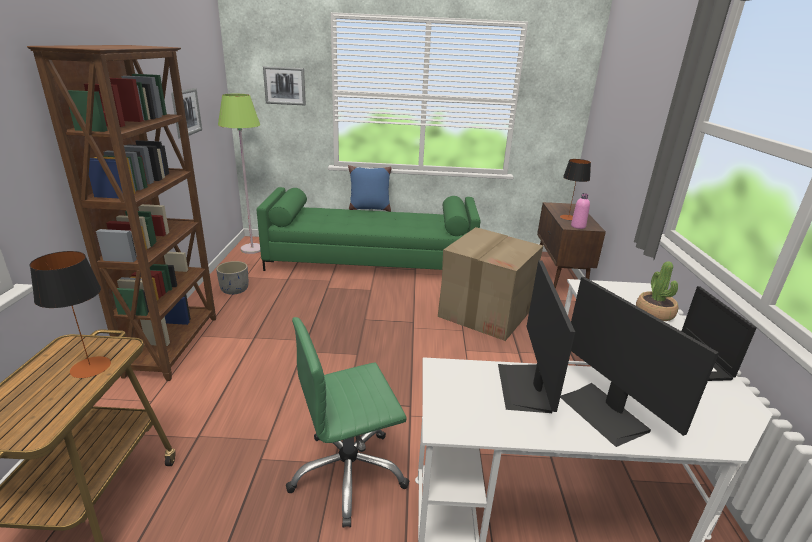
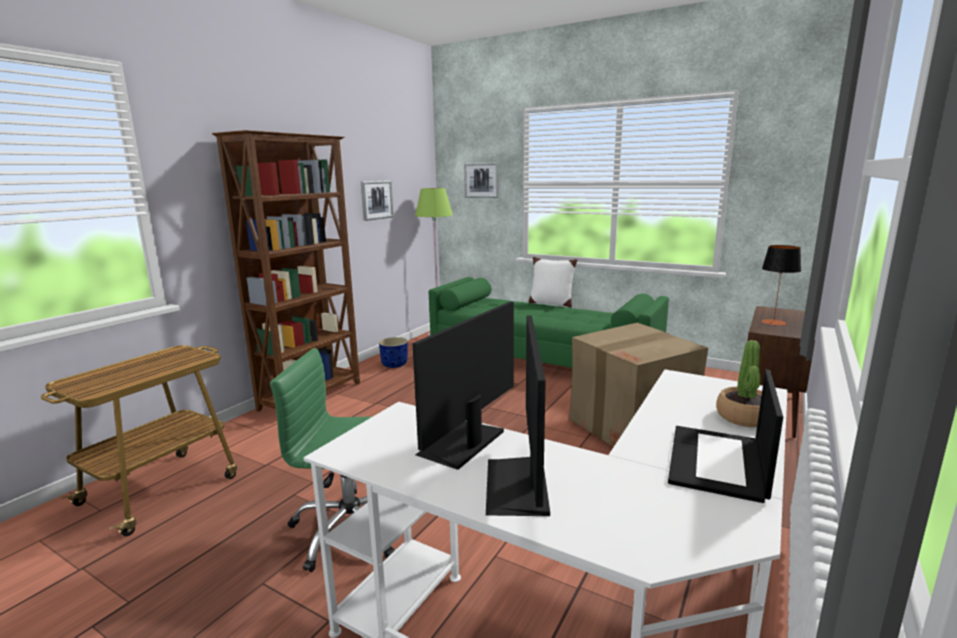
camera: 30 degrees right, 10 degrees down
(90, 367) = (170, 365): table lamp -> none
(235, 290) = (395, 364): grey planter -> blue planter
(369, 208) = (551, 303): blue pillow -> white pillow
(578, 226) = (776, 331): pink bottle -> none

